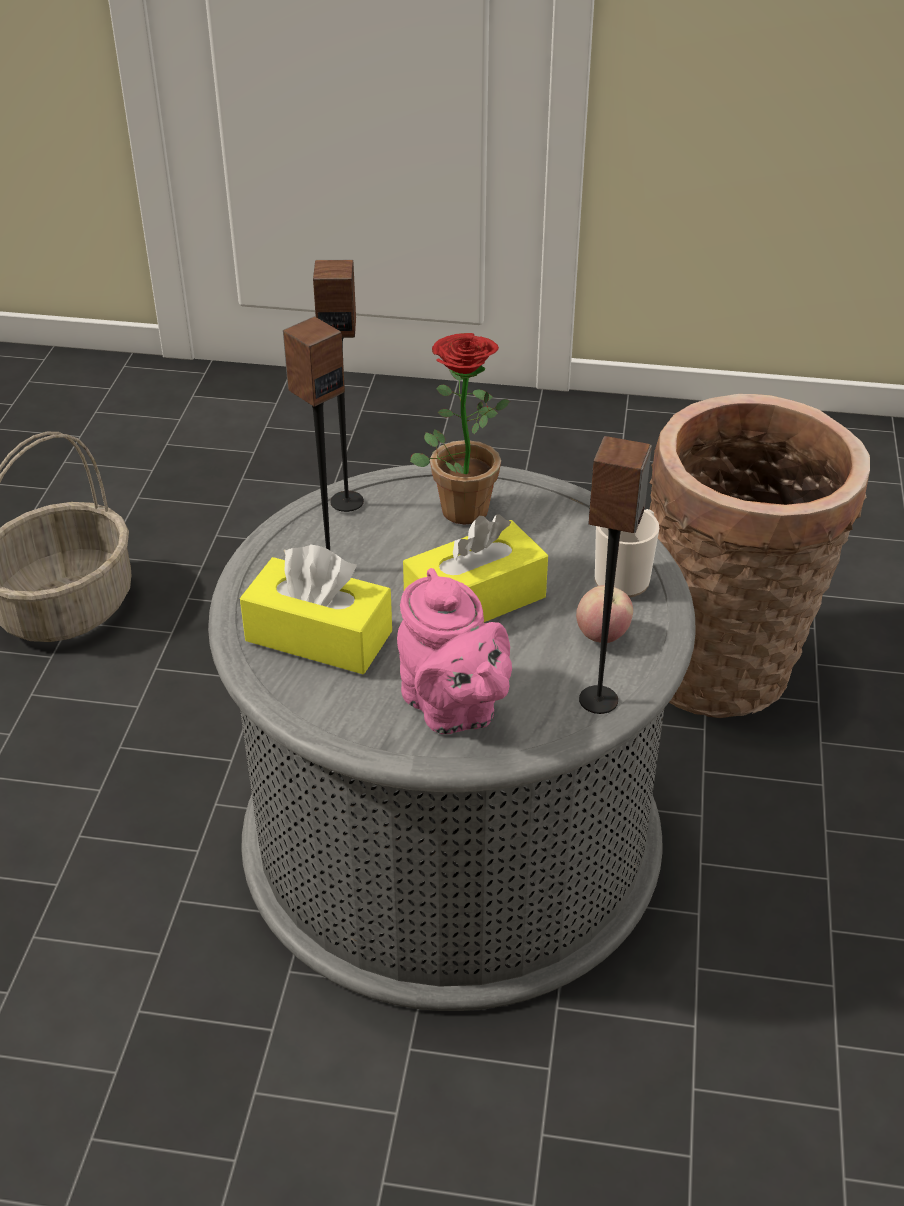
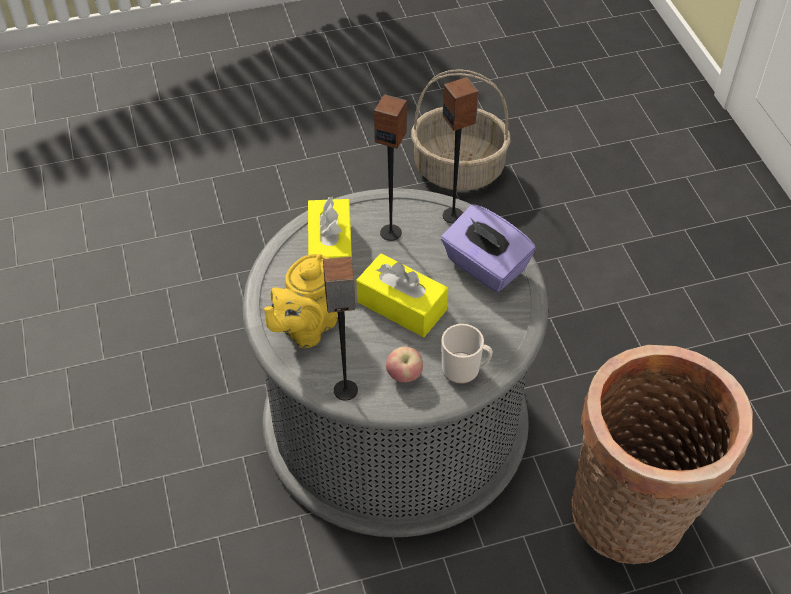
camera: 65 degrees right, 10 degrees up
(453, 709) = (306, 328): pink teapot -> yellow teapot
(460, 504) = (485, 266): potted plant -> purple tissue box

